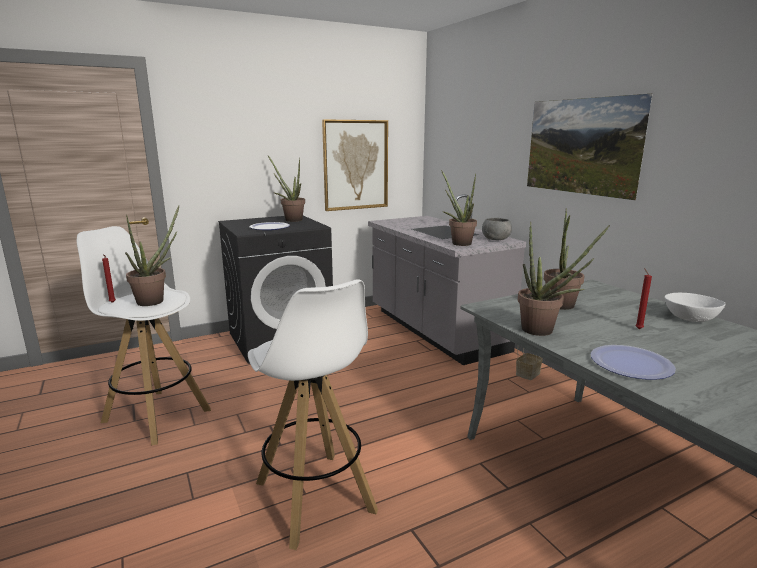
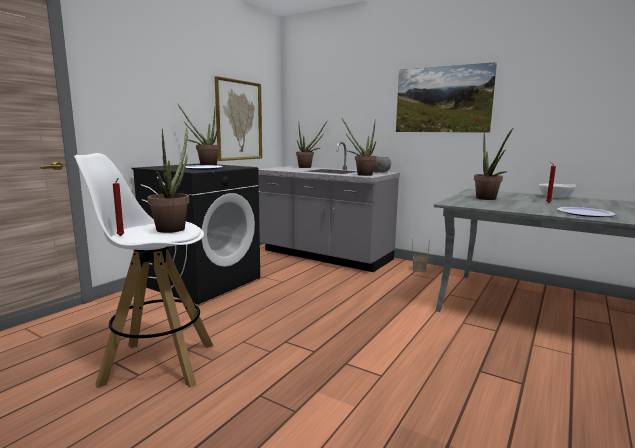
camera: 30 degrees left, 5 degrees down
(315, 497) = (393, 375): white stool -> none
(544, 331) = (512, 208): potted plant -> potted plant (307, 167)

